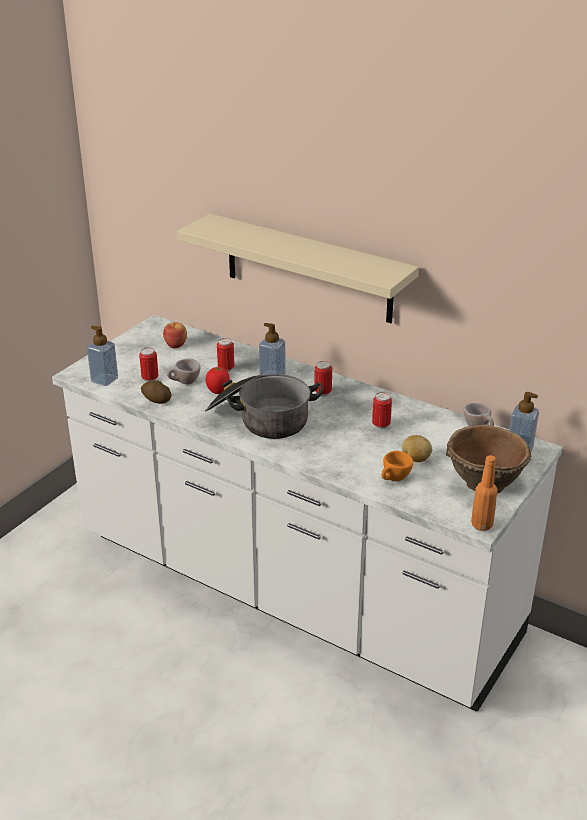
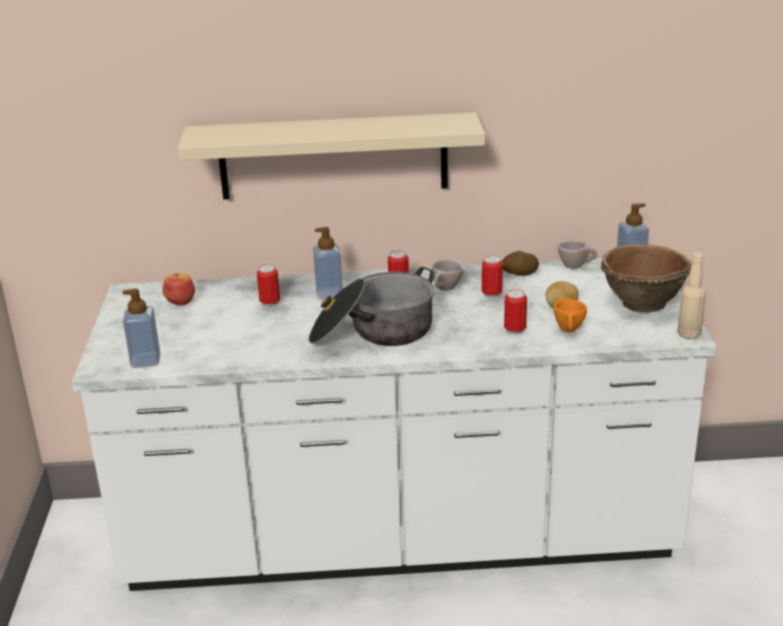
camera: 35 degrees left, 5 degrees down
(150, 378) = (198, 341): can -> can (515, 330)
(156, 400) = (236, 357): potato -> potato (519, 274)
(184, 383) = (244, 331): beige cup -> beige cup (445, 290)
(218, 392) = (293, 325): tomato -> none
(481, 525) = (688, 334): orange bottle -> beige bottle

